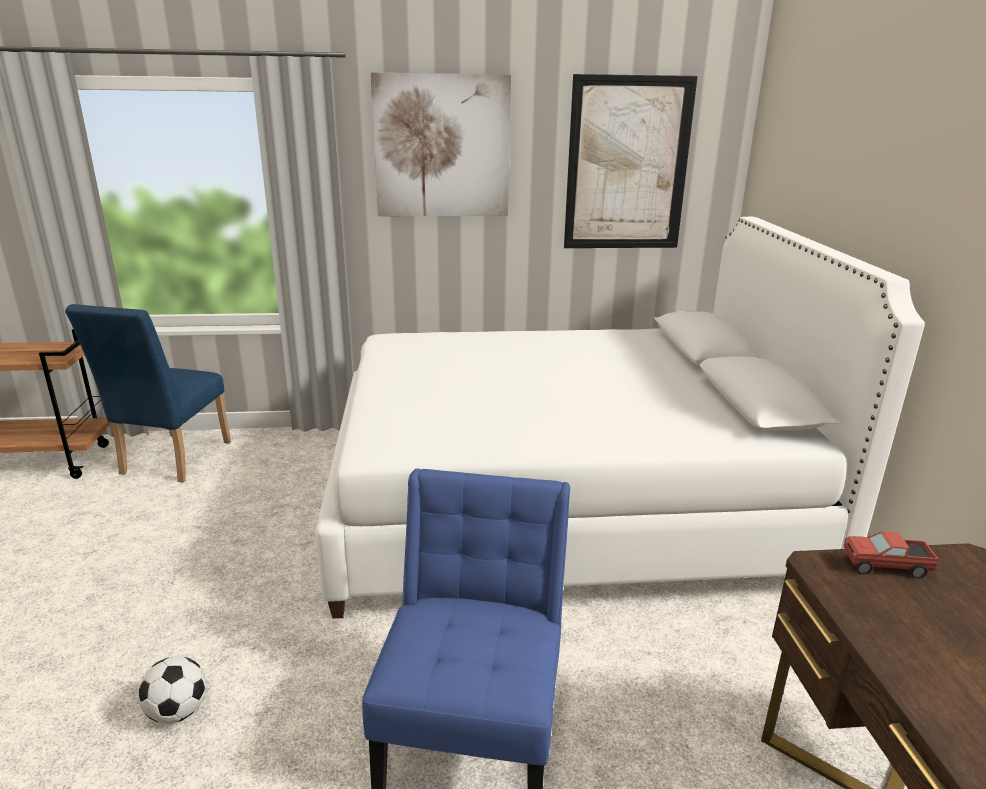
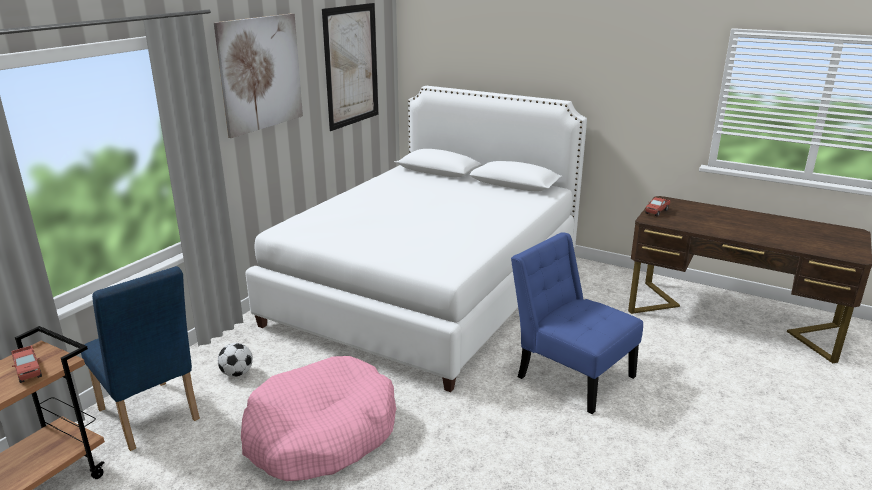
camera: 55 degrees left, 0 degrees up
(37, 355) = (28, 371): none -> toy truck
(178, 711) = (479, 465): football -> football (237, 373)
(190, 558) = (320, 434): none -> pink dog bed

